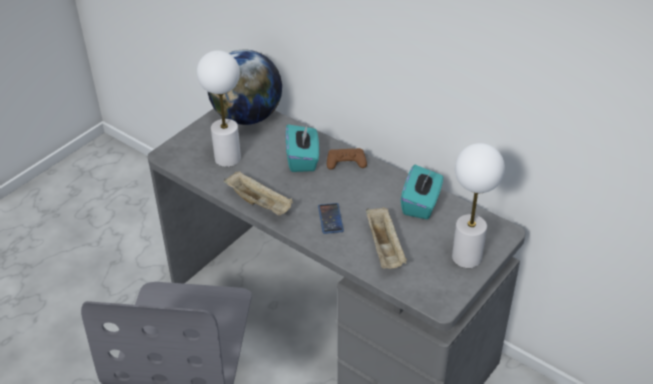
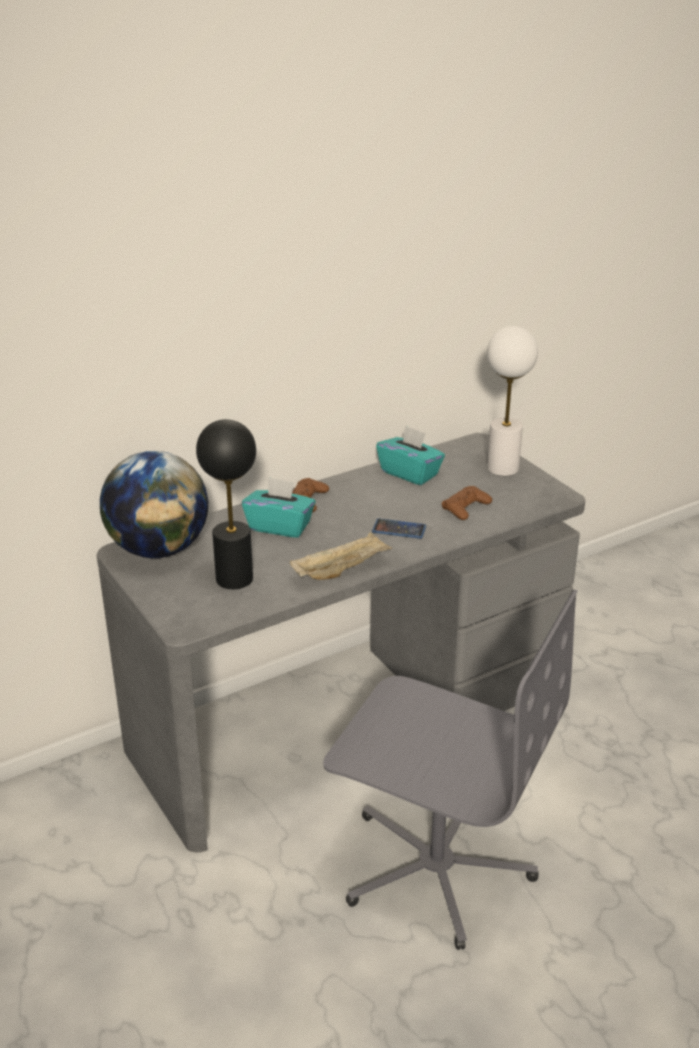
camera: 70 degrees left, 10 degrees down
(227, 158) = (234, 579): white table lamp -> black table lamp
(385, 248) = (466, 507): beige tray -> brown game controller

